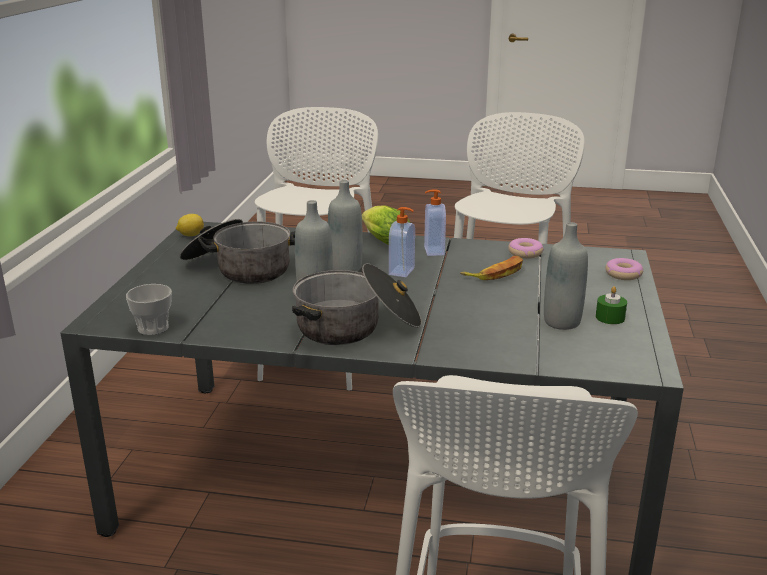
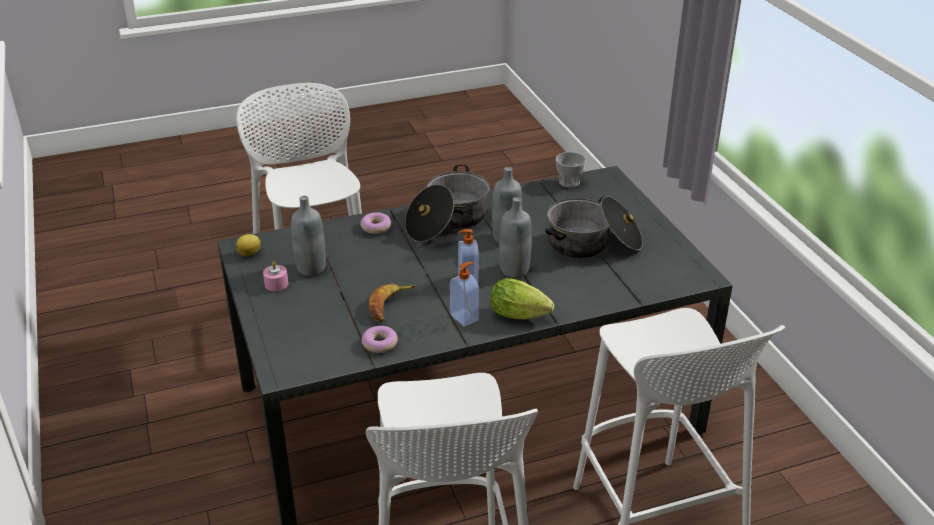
camera: 150 degrees right, 10 degrees up
(190, 235) = (691, 266): lemon -> lemon (250, 253)
(610, 317) = (276, 284): green candle -> pink candle
(623, 274) = (276, 342): donut -> donut (375, 227)

